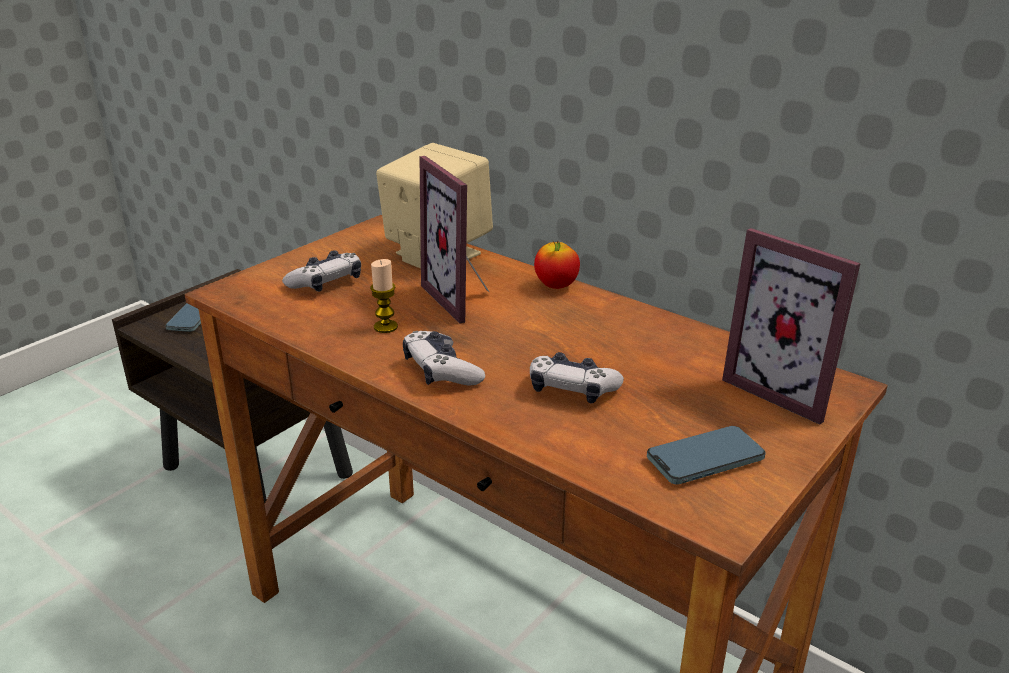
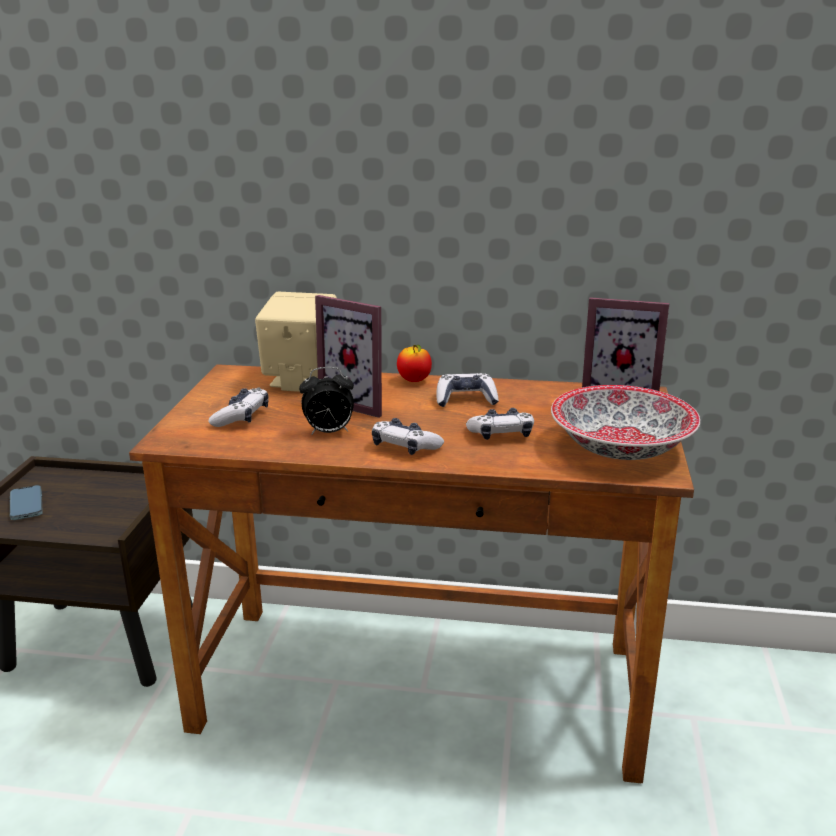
camera: 30 degrees left, 5 degrees down
(385, 327) = (329, 432): candle -> alarm clock
(586, 328) = (466, 399): none -> game controller
(705, 460) = (619, 448): phone -> bowl

